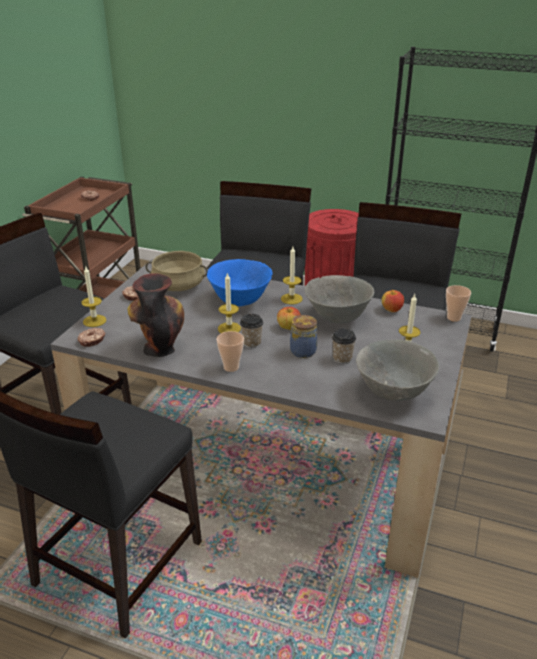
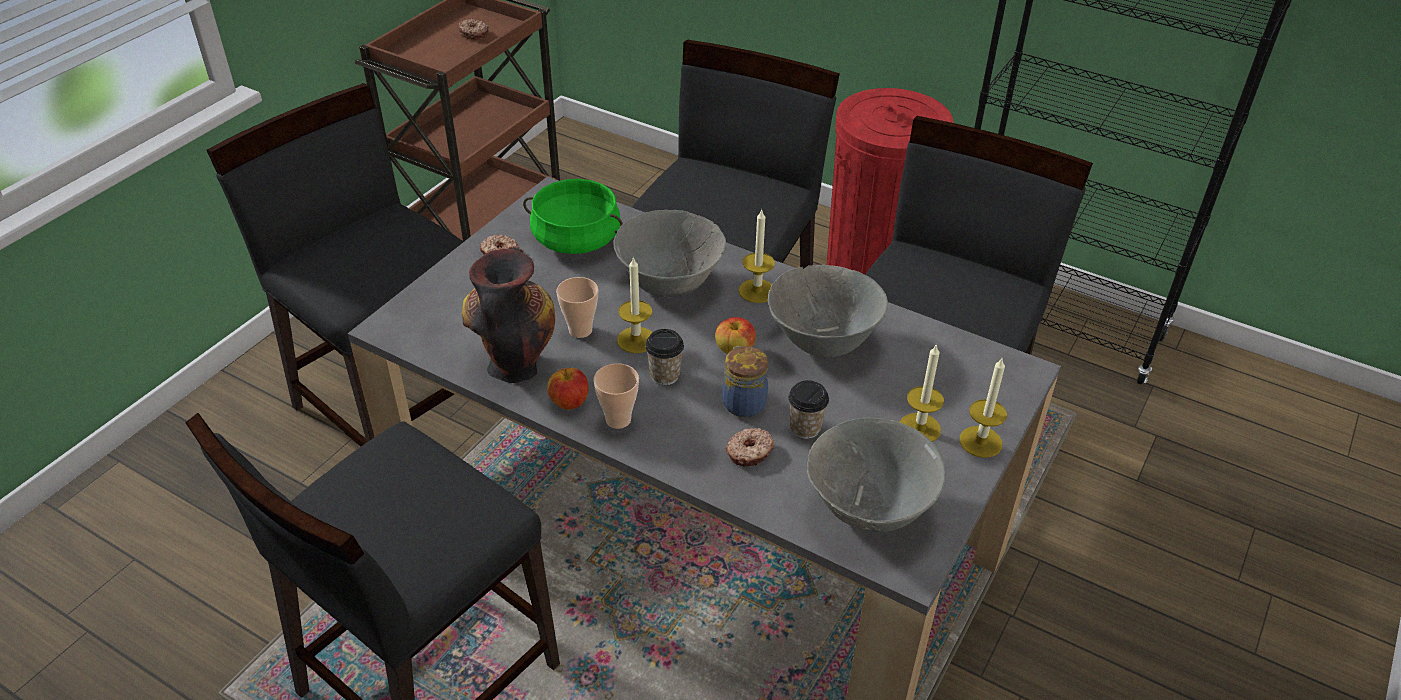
camera: 10 degrees right, 10 degrees up
(92, 340) = (413, 336): donut -> donut (750, 452)
(94, 321) = (425, 296): candle -> candle (980, 442)
(178, 286) = (576, 240): beige cooking pot -> green cooking pot
(239, 300) = (669, 283): blue bowl -> grey bowl
(391, 310) = (922, 336): apple -> apple (569, 402)
(453, 318) = (1026, 368): cup -> cup (580, 330)

